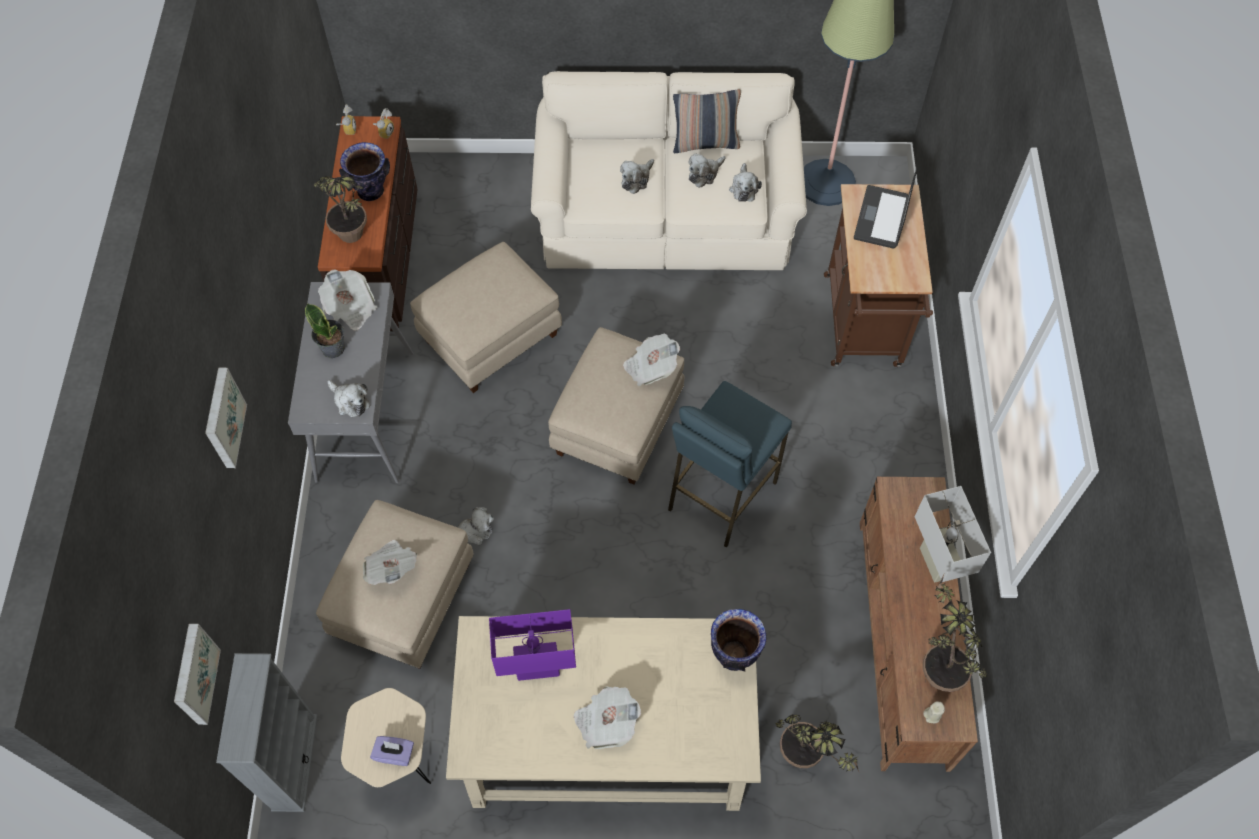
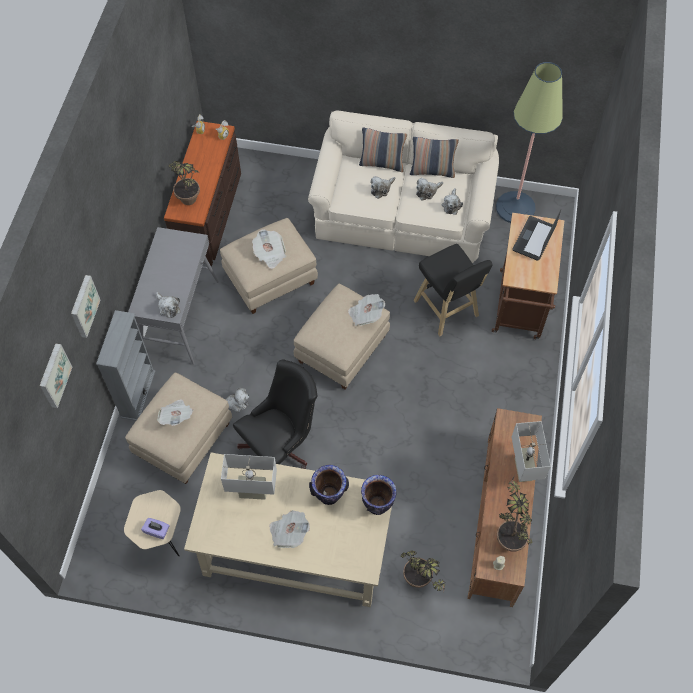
camera: 10 degrees right, 0 degrees up
(193, 674) = (41, 457): picture -> picture (53, 375)
(294, 762) = (97, 528): grey bookcase -> grey bookcase (138, 394)
(333, 348) = (164, 272): potted plant -> none
(350, 308) = (179, 247): newspaper -> newspaper (270, 254)
(371, 192) = (206, 173): vase -> vase (329, 495)
(538, 668) = (253, 492): purple table lamp -> white table lamp
(554, 585) = (281, 446): none -> black office chair
(629, 143) = (382, 163): none -> pillow
(720, 495) = (400, 405): blue stool -> none
(760, 345) = (447, 311): none -> black stool

